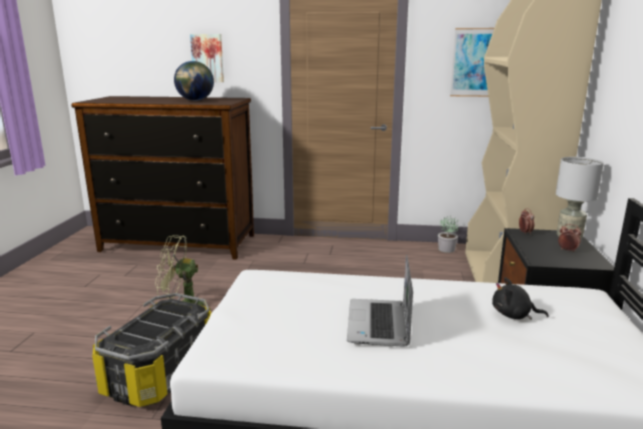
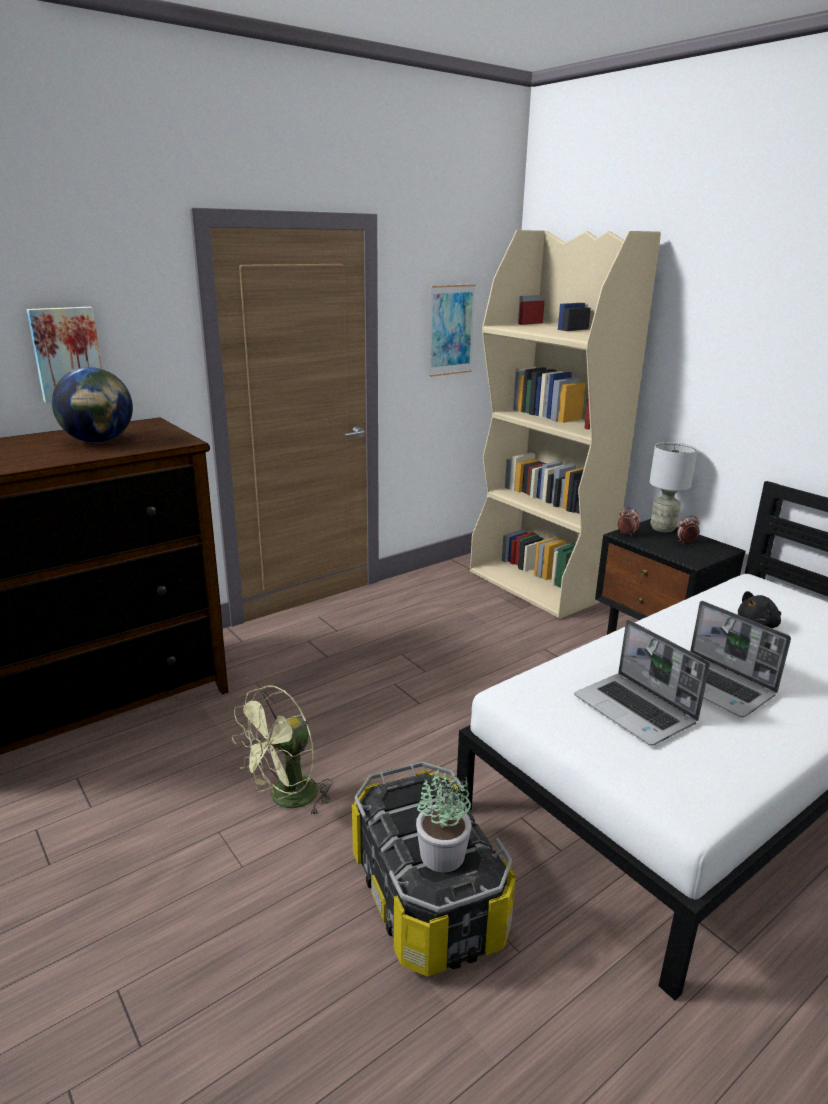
camera: 45 degrees left, 5 degrees up
(298, 310) = (636, 710): none -> laptop
(447, 249) = (445, 573): potted plant -> potted plant (443, 854)

